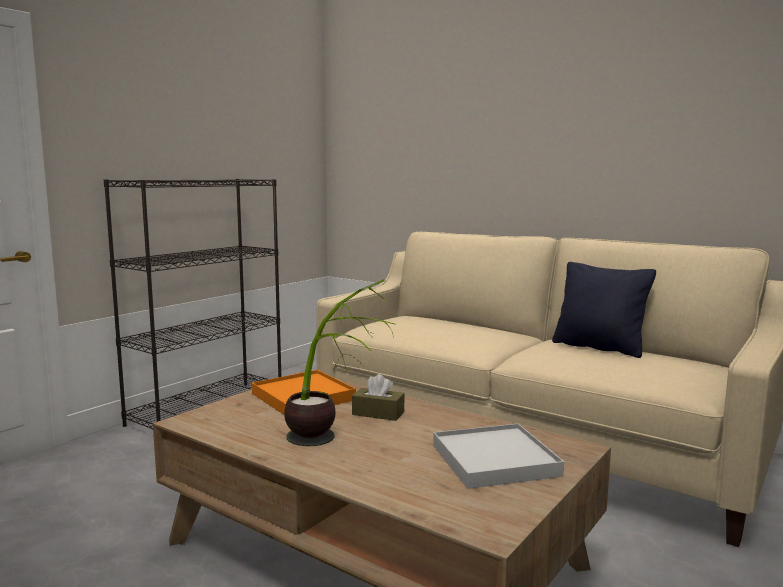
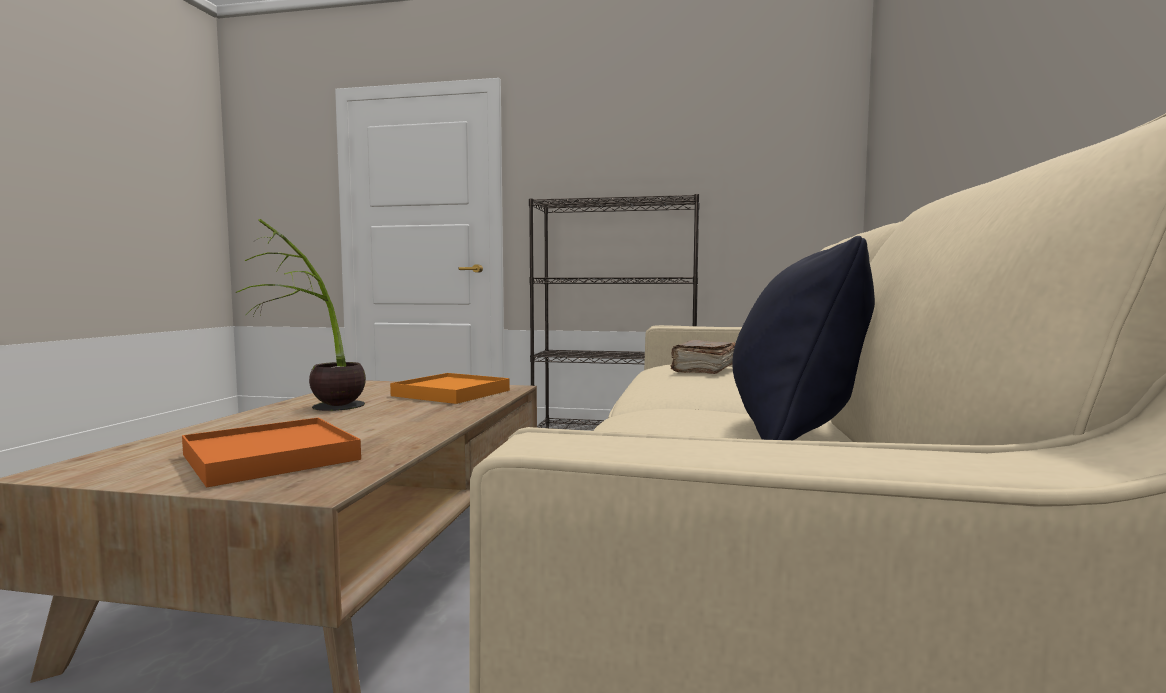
camera: 65 degrees right, 5 degrees down
(378, 413) = (417, 412): brown tissue box -> none
(418, 327) = (703, 369): none -> brown book
(494, 460) = (270, 457): white tray -> orange tray

